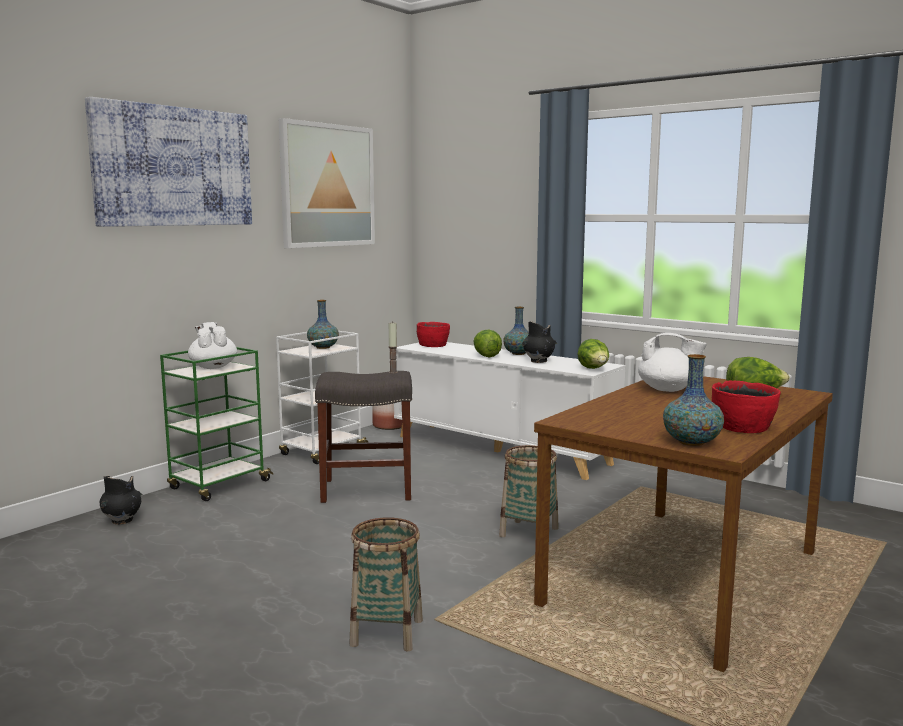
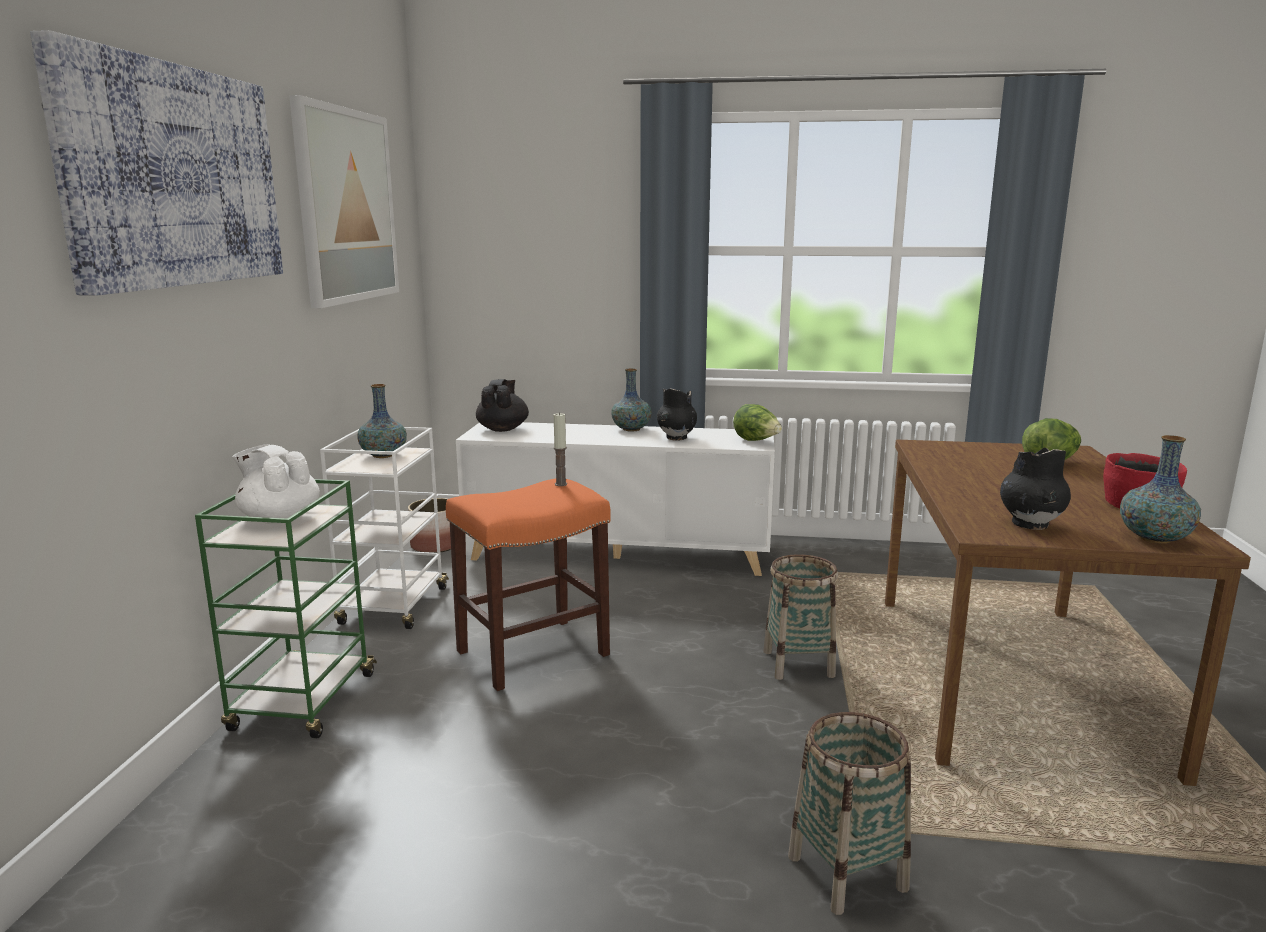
camera: 30 degrees left, 5 degrees up
(122, 520) = (212, 819): black vase -> black vase (1029, 524)
(368, 489) = (534, 652): grey stool -> orange stool
(433, 345) = (503, 429): red bowl -> black teapot
(486, 356) = (602, 438): lettuce -> none
(668, 390) = (962, 466): white teapot -> none

